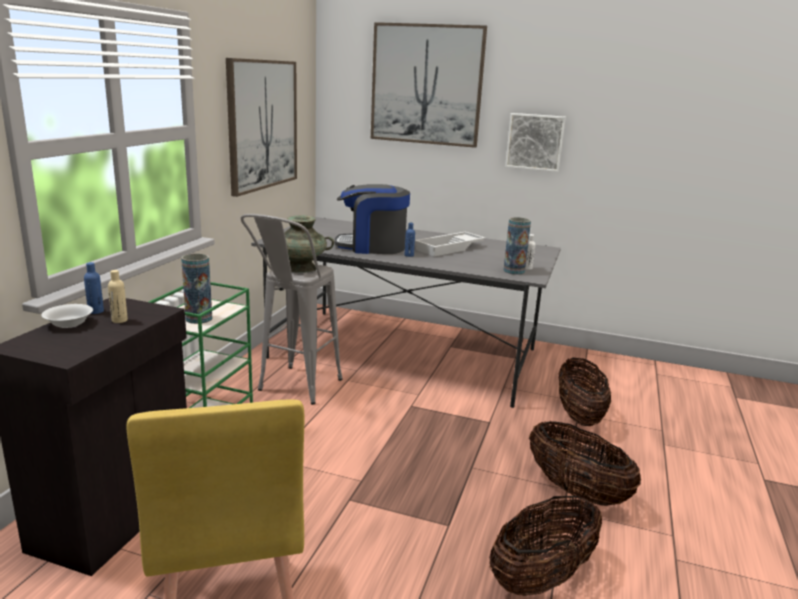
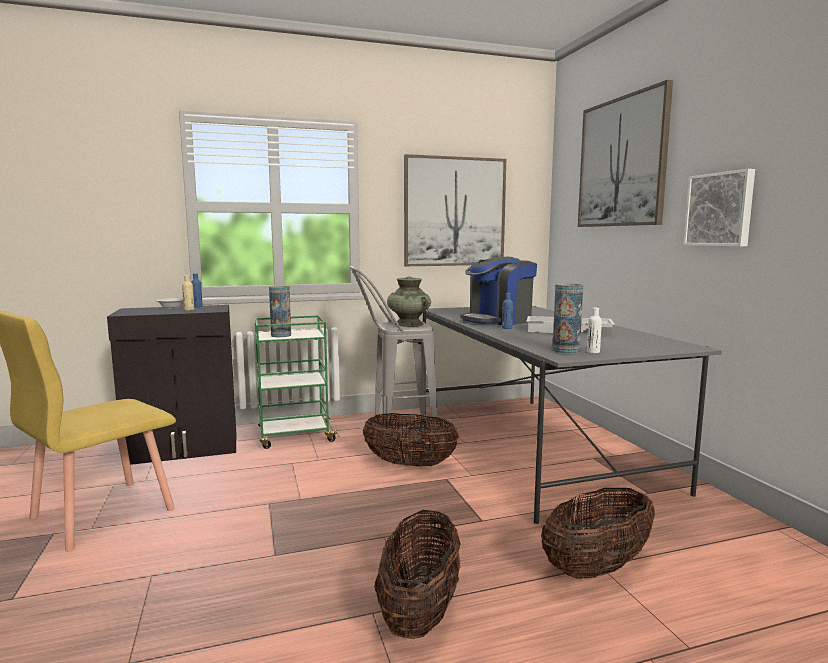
camera: 55 degrees right, 10 degrees down
(372, 246) = (498, 320): coffee machine -> coffee machine turned 90 degrees counterclockwise
(542, 577) = (233, 632): basket -> basket (410, 464)

